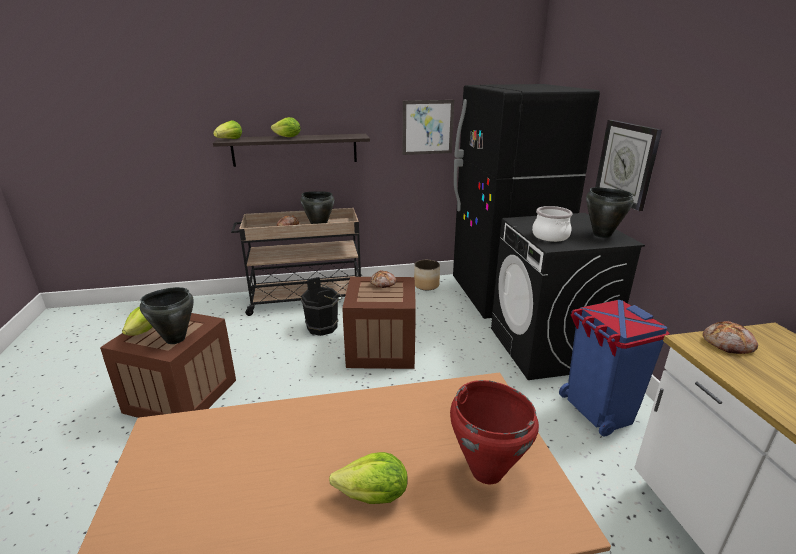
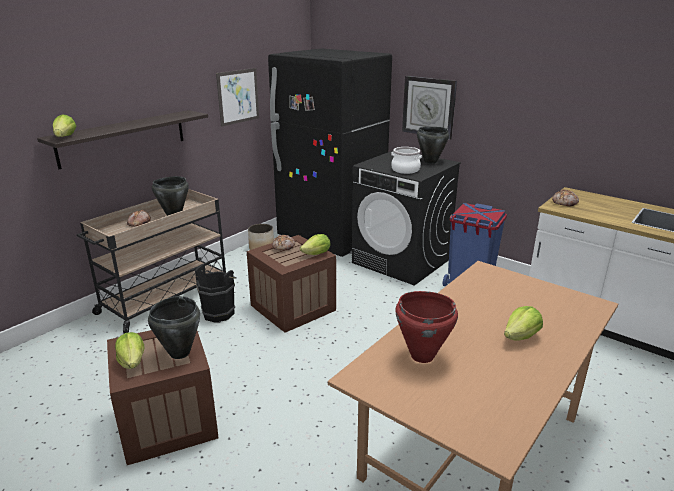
camera: 40 degrees left, 0 degrees up
(288, 137) = (123, 125): lettuce -> lettuce (317, 254)
(486, 470) = (543, 302): red cooking pot -> red cooking pot (421, 355)

